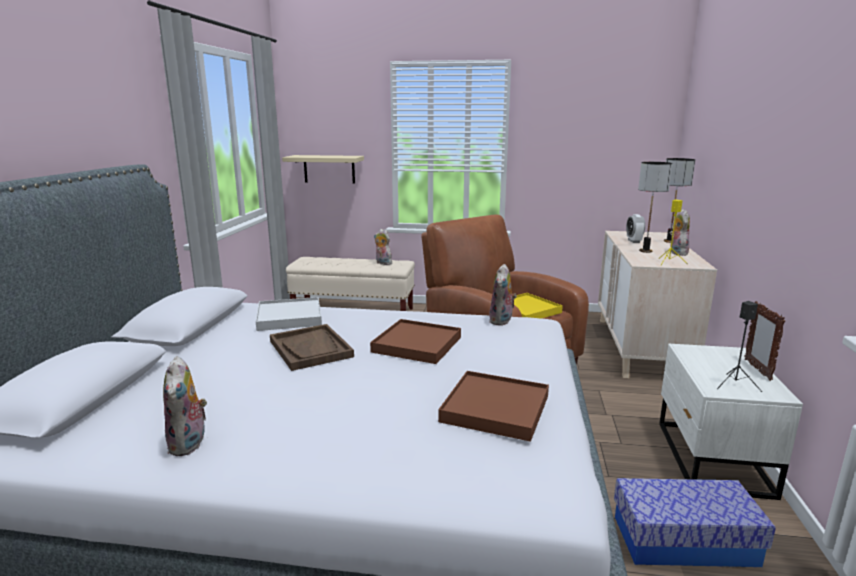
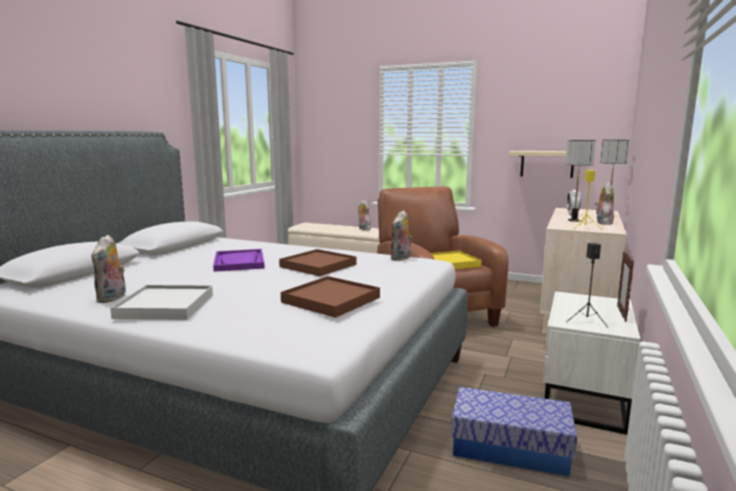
camera: 15 degrees right, 5 degrees down
(289, 317) = (244, 246): white tray -> white tray (165, 306)
(311, 349) = (239, 262): brown tray -> purple tray
(329, 169) = (331, 153): beige shelf -> beige shelf (547, 164)

